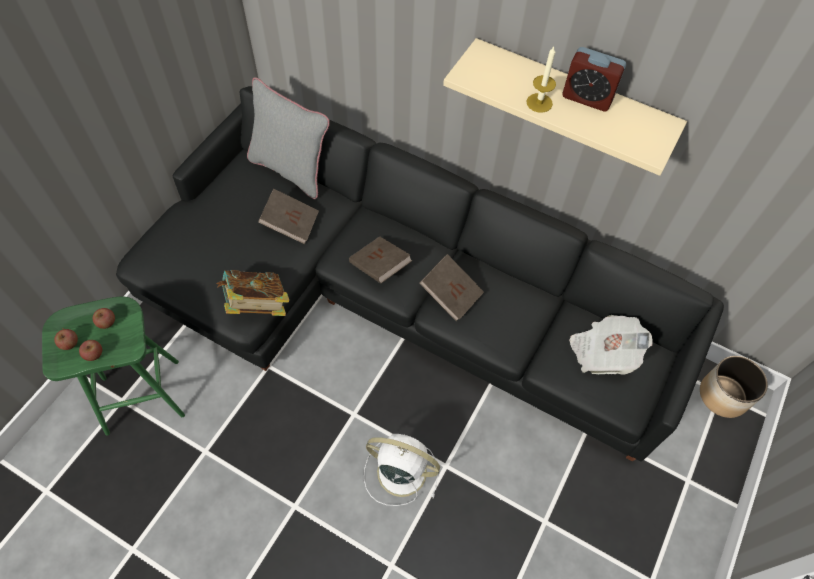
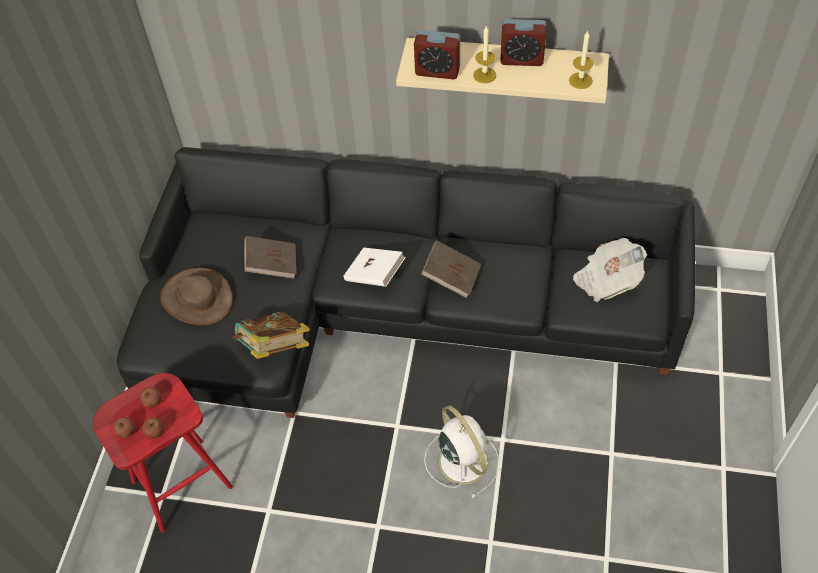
camera: 15 degrees left, 5 degrees down
(144, 395) = (182, 483): green stool -> red stool
(210, 232) = (197, 298): none -> brown hat
(291, 170) = (248, 216): grey pillow -> none
(379, 267) = (375, 275): brown book -> white book
(399, 471) = (462, 459): white fan -> white fan turned 60 degrees clockwise
(491, 83) = (437, 71): none -> alarm clock
(642, 141) = (580, 80): none -> candle
(723, 395) = (723, 290): planter -> none

